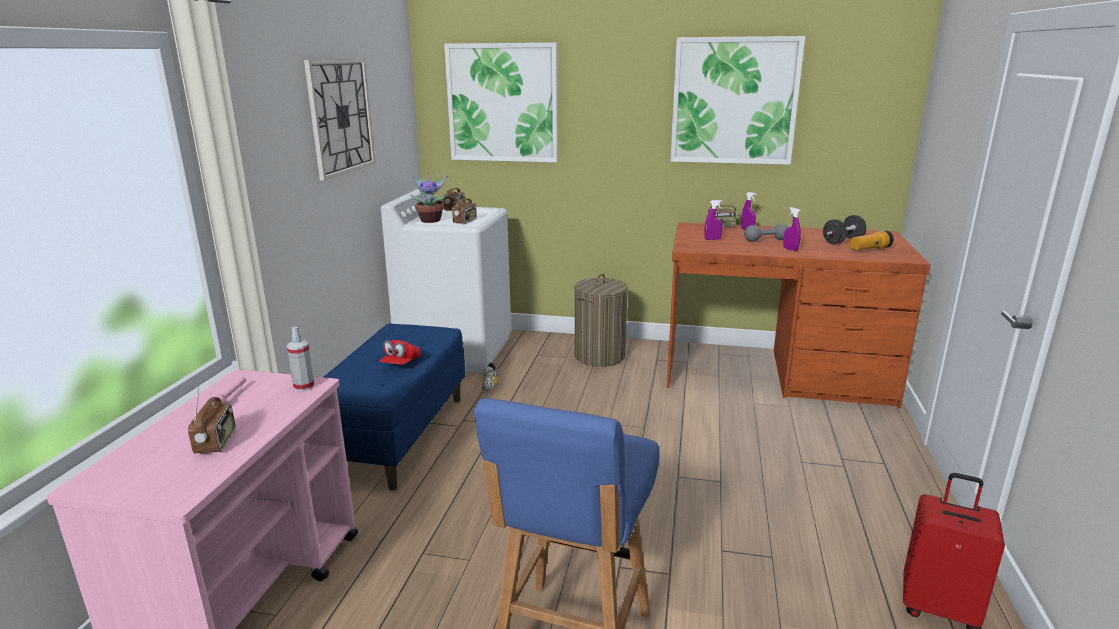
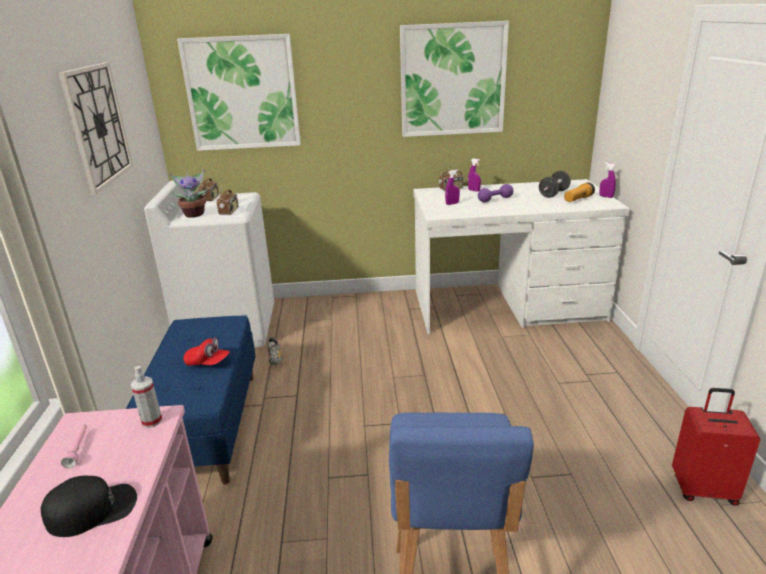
camera: 15 degrees left, 5 degrees up
(216, 442) = (92, 509): radio -> black cap
(401, 364) = (208, 363): red cap -> red cap turned 75 degrees counterclockwise
(599, 356) = (360, 313): laundry basket -> none
(766, 240) = (495, 199): grey dumbbell -> purple dumbbell
(775, 373) = (507, 306): brown desk -> white desk
(790, 249) = (519, 206): purple spray bottle -> purple spray bottle (606, 197)

